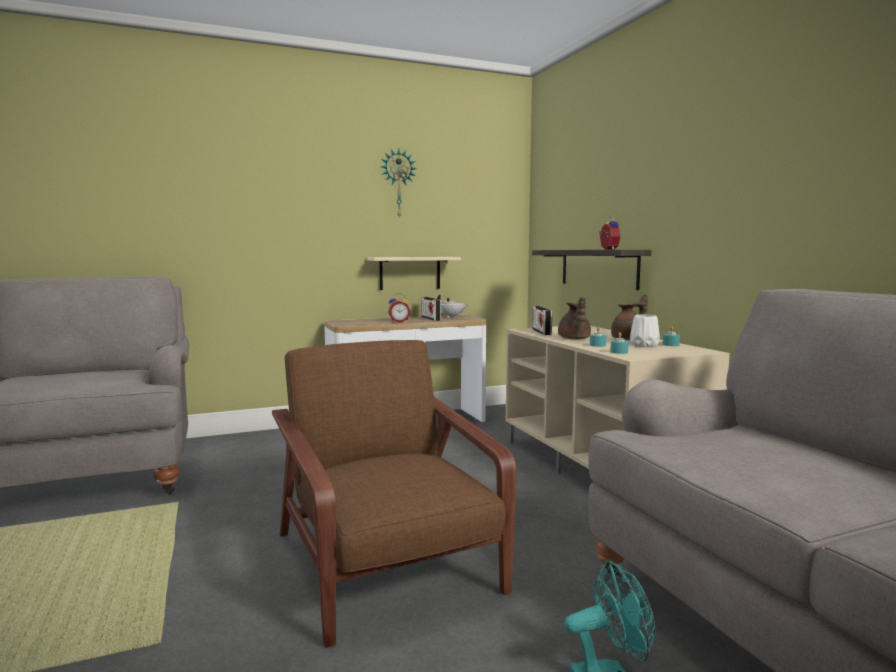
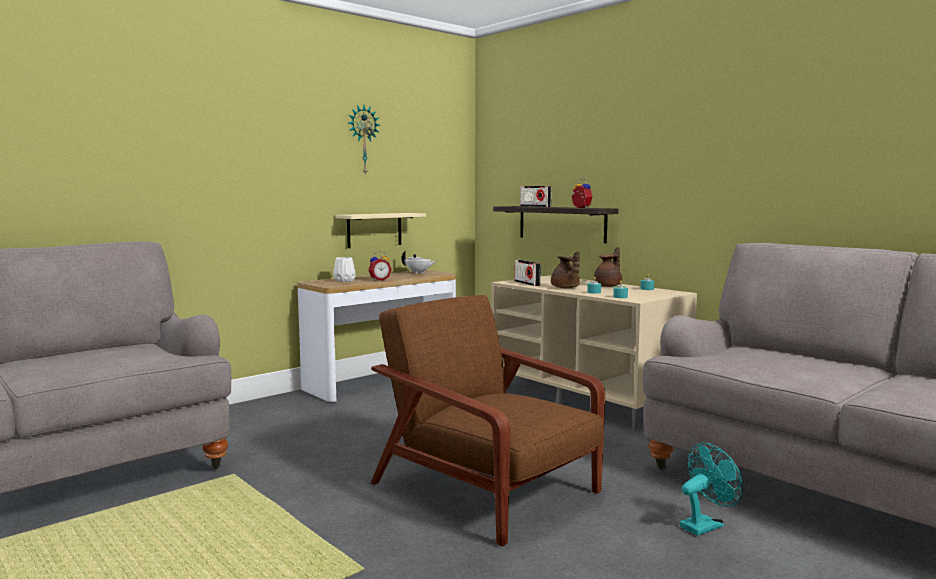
camera: 20 degrees left, 0 degrees up
(430, 318) = (402, 275): radio -> radio (535, 206)
(645, 345) = (629, 290): white vase -> white vase (345, 280)

